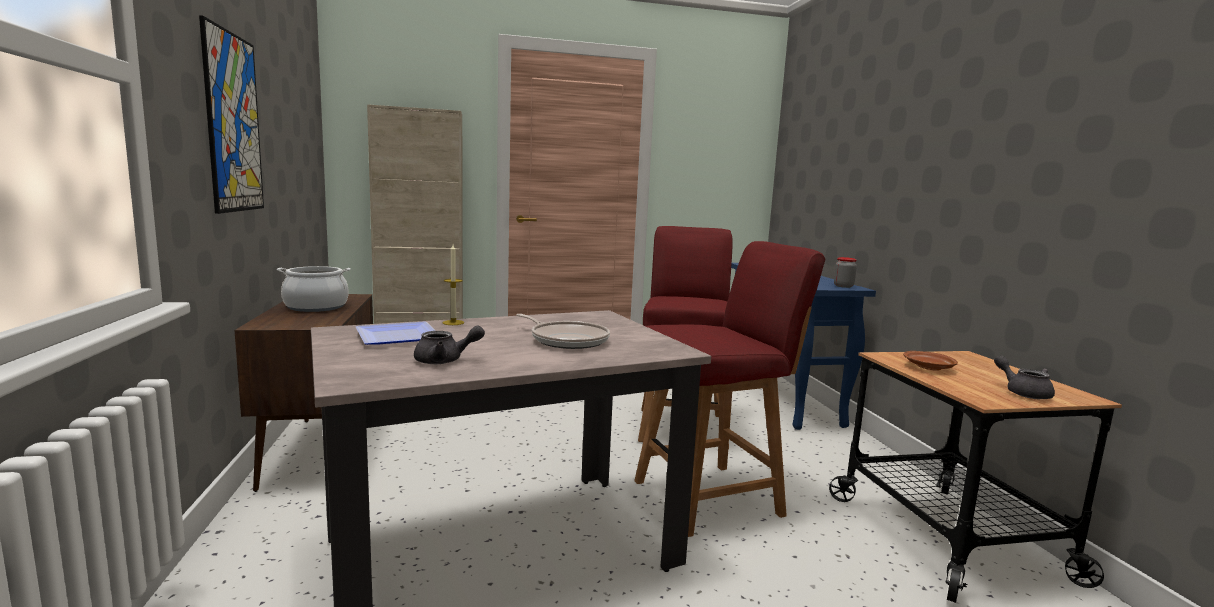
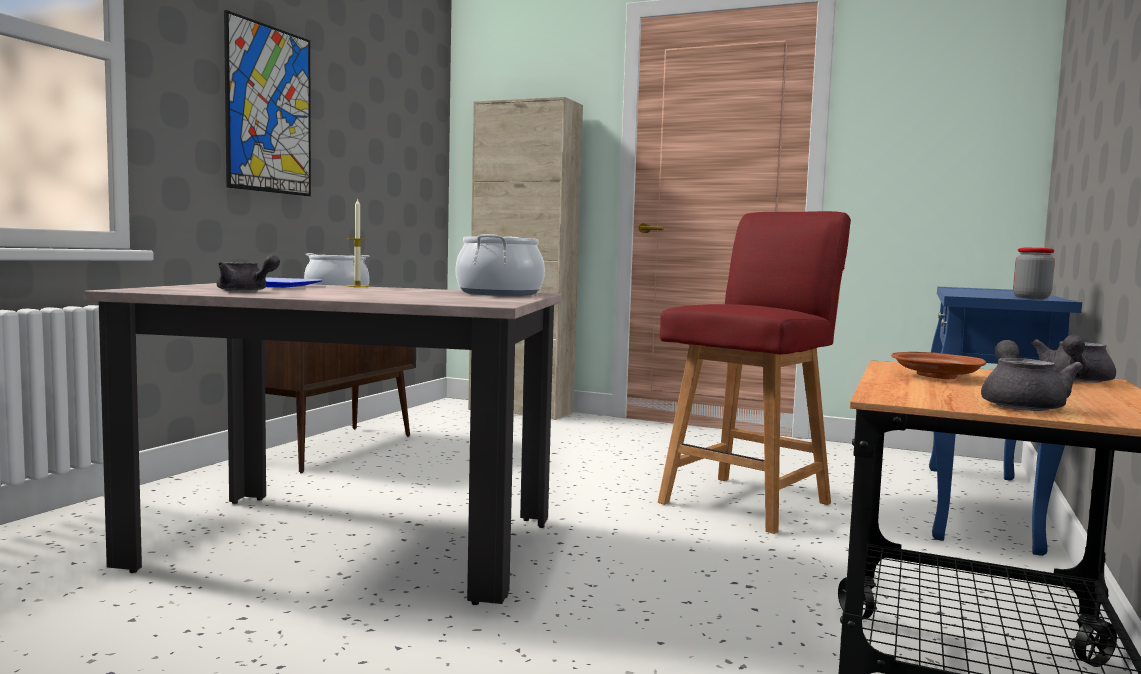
camera: 35 degrees right, 5 degrees down
(567, 340) = (408, 295): frying pan -> none
(591, 321) = (499, 293): none -> cooking pot
(710, 497) = (653, 566): red chair -> none
(966, 358) = (1074, 380): none -> grey teapot

